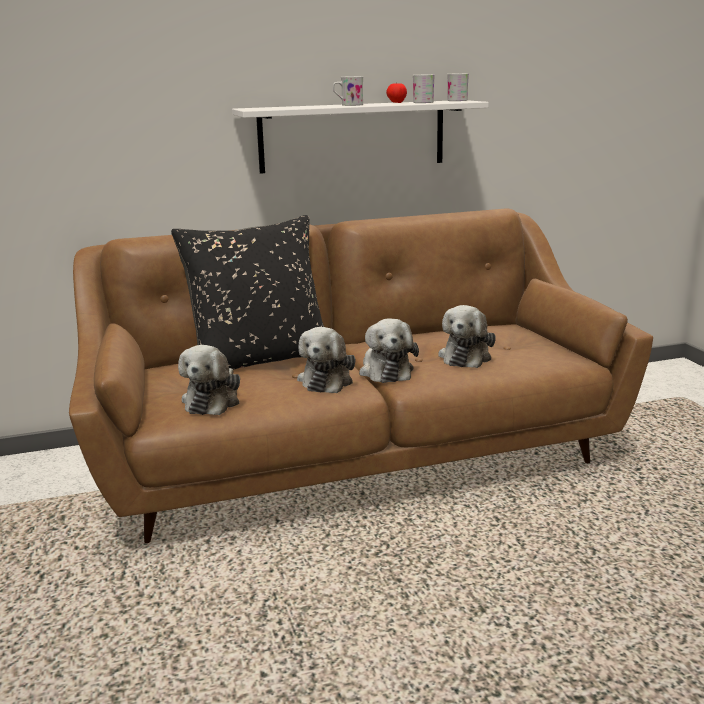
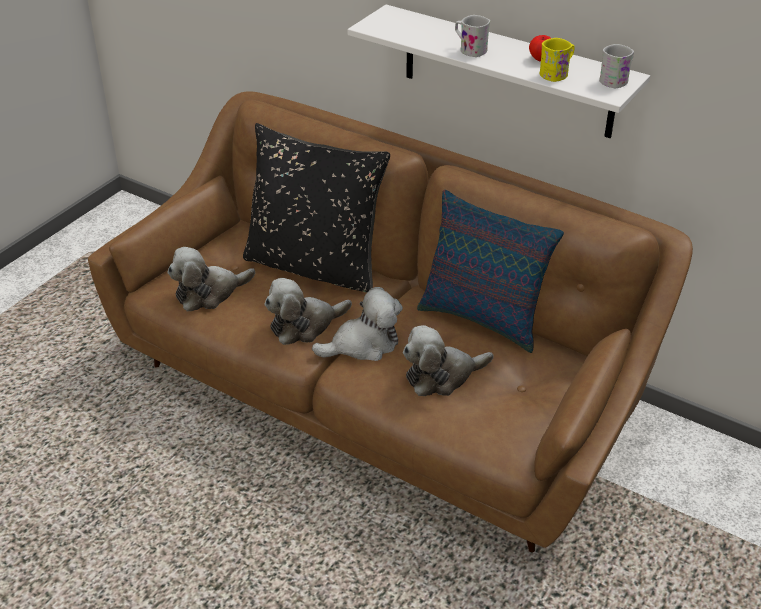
camera: 50 degrees right, 20 degrees up
(385, 371) = (363, 345): plush toy -> plush toy turned 150 degrees counterclockwise
(423, 102) = (557, 74): white mug -> yellow mug
(424, 333) = (482, 320): none -> blue pillow

